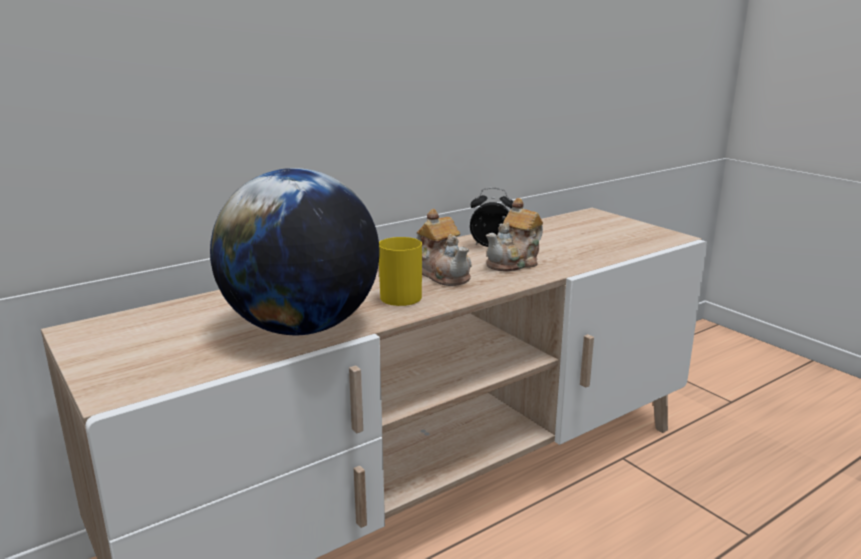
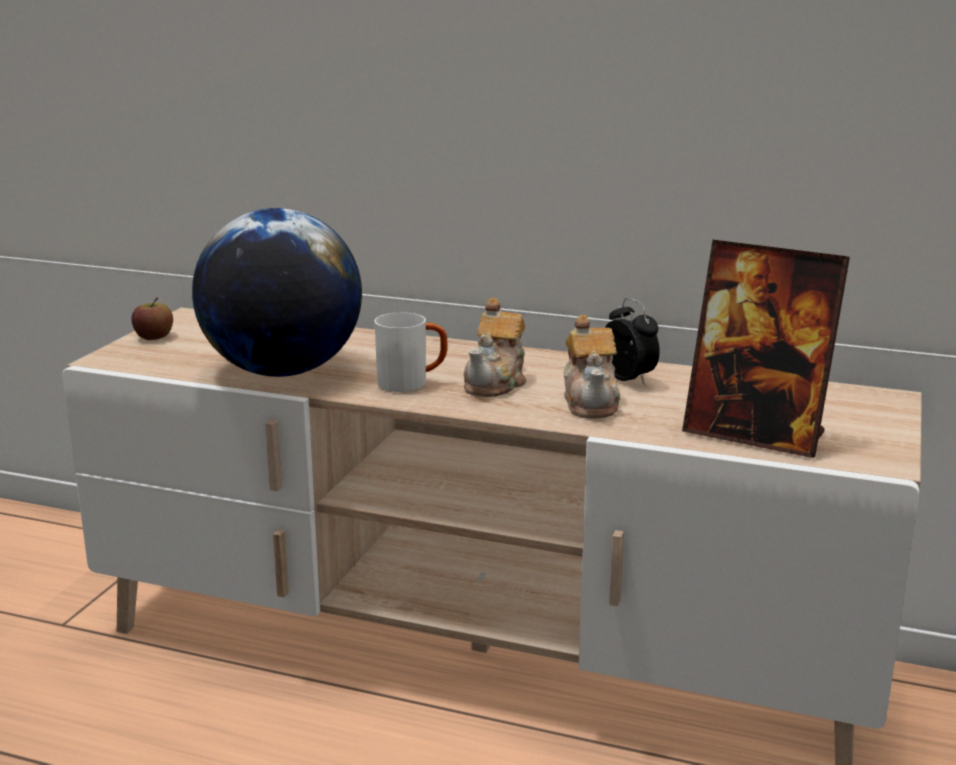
camera: 55 degrees right, 0 degrees up
(101, 357) = (154, 337): none -> apple
(405, 295) = (412, 383): yellow mug -> white mug
(515, 263) = (591, 402): teapot -> teapot turned 105 degrees counterclockwise
(611, 246) = (755, 435): none -> picture frame

